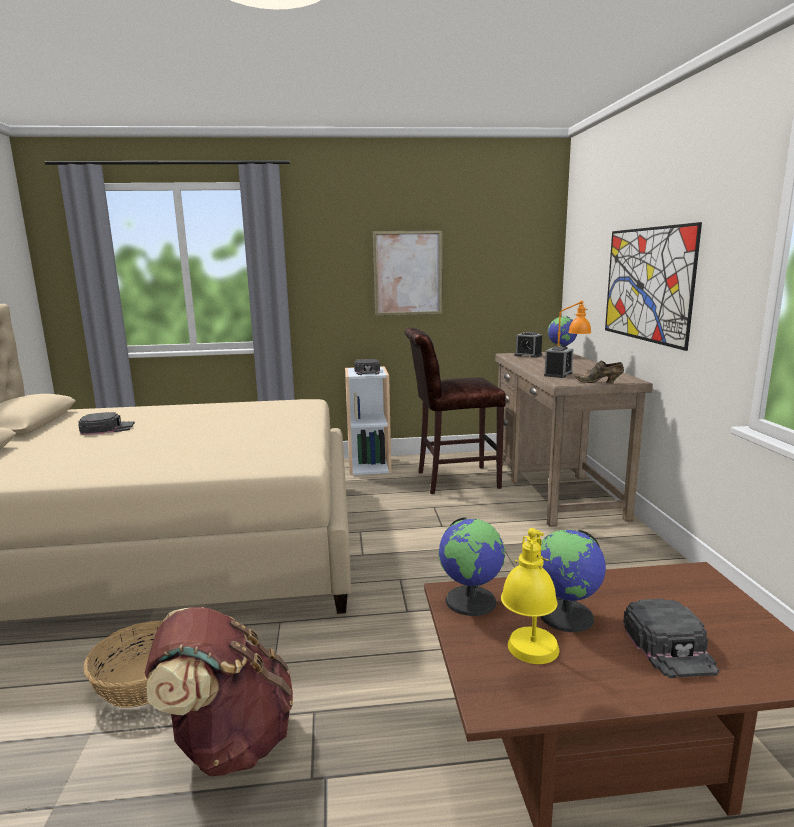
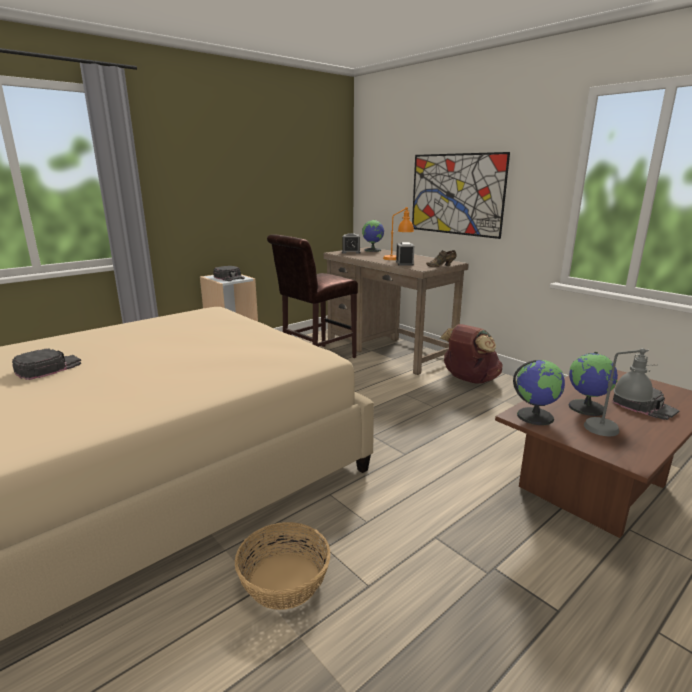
camera: 35 degrees left, 5 degrees up
(228, 741) = (409, 583): brown backpack -> brown backpack (469, 380)
(408, 273) = (246, 186): picture -> none
(530, 661) = (612, 435): yellow table lamp -> grey table lamp

